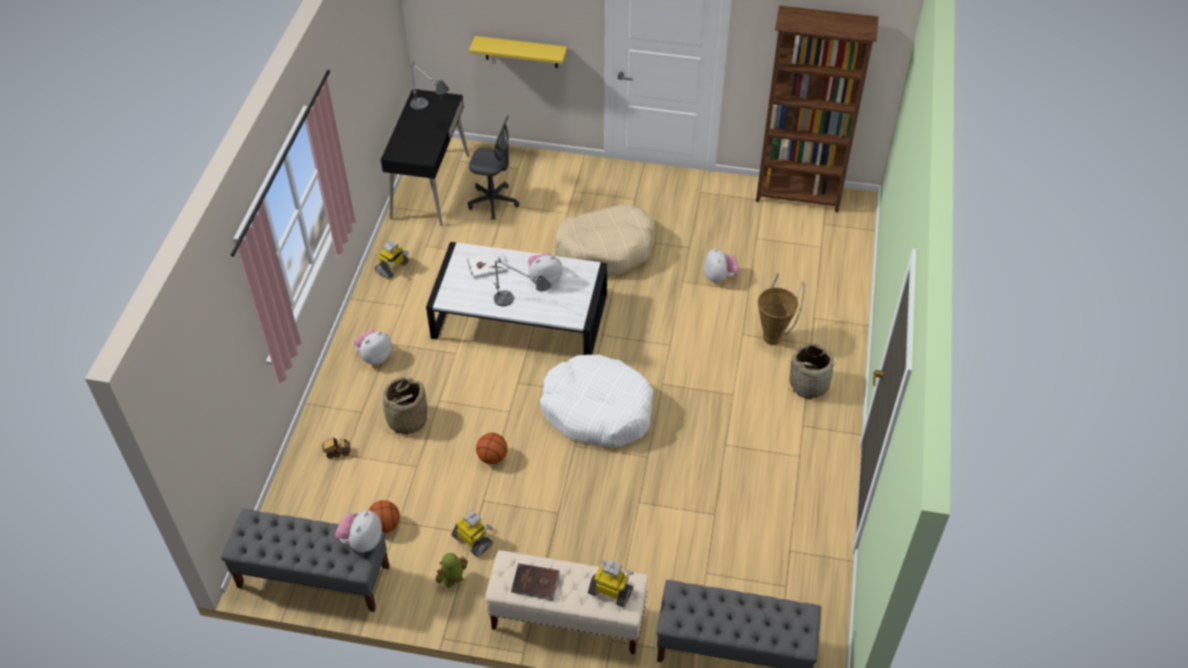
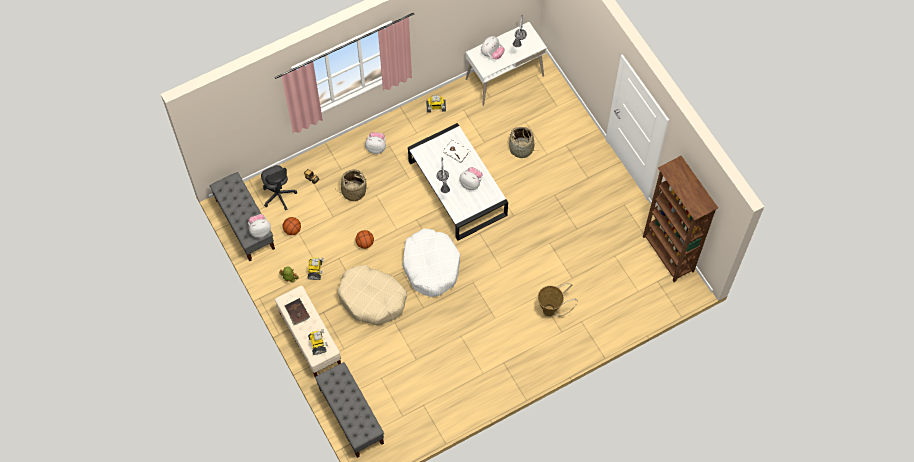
camera: 50 degrees right, 15 degrees up
(430, 186) = (504, 77): black desk -> white desk
(493, 202) = (521, 114): grey office chair -> grey office chair (279, 195)
(521, 52) = (582, 53): yellow shelf -> none
(606, 249) = (538, 191): beige dog bed -> beige dog bed (372, 298)
(719, 277) = (569, 258): plush toy -> plush toy (492, 54)
(809, 384) = (533, 348): basket -> basket (521, 148)

